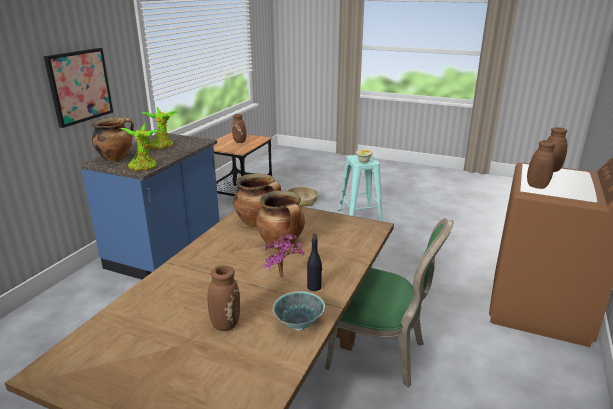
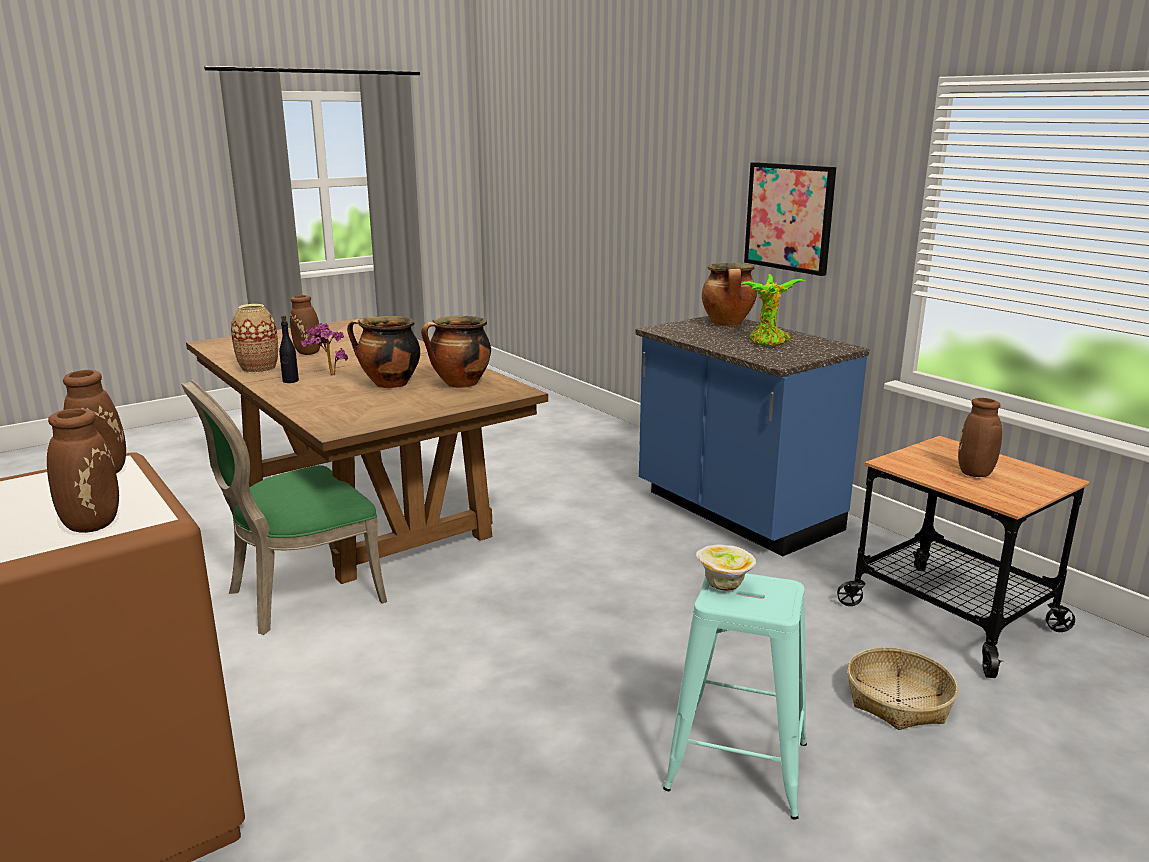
camera: 120 degrees right, 5 degrees down
(144, 167) = (670, 330): potted plant -> none
(299, 324) = (258, 369): bowl -> vase

